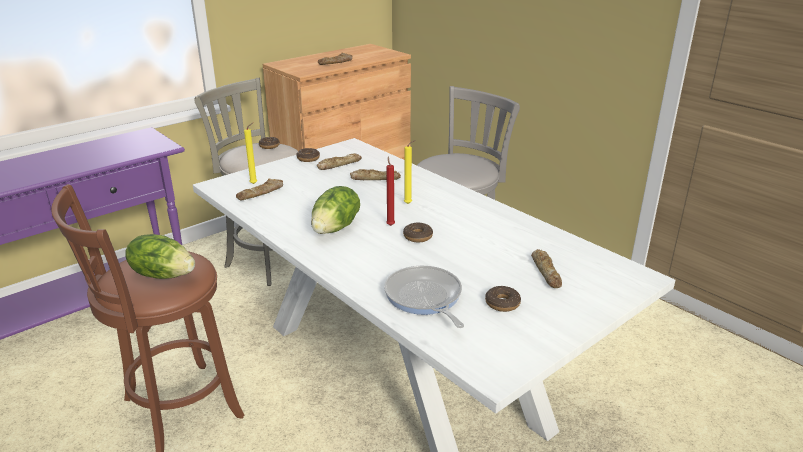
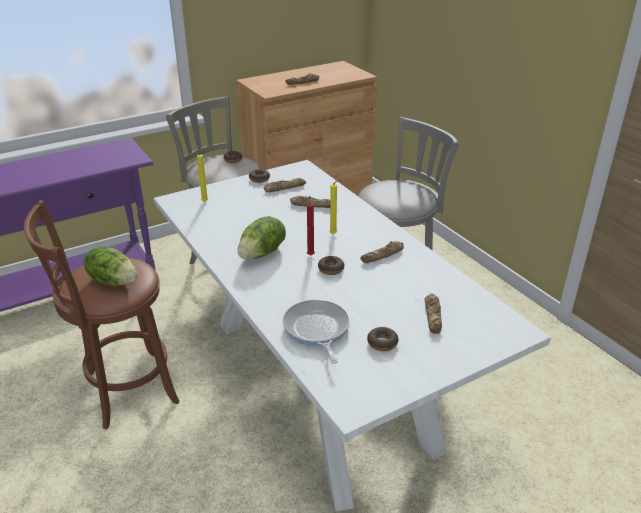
camera: 10 degrees right, 5 degrees up
(261, 193) = (209, 212): bread -> bread (383, 255)

